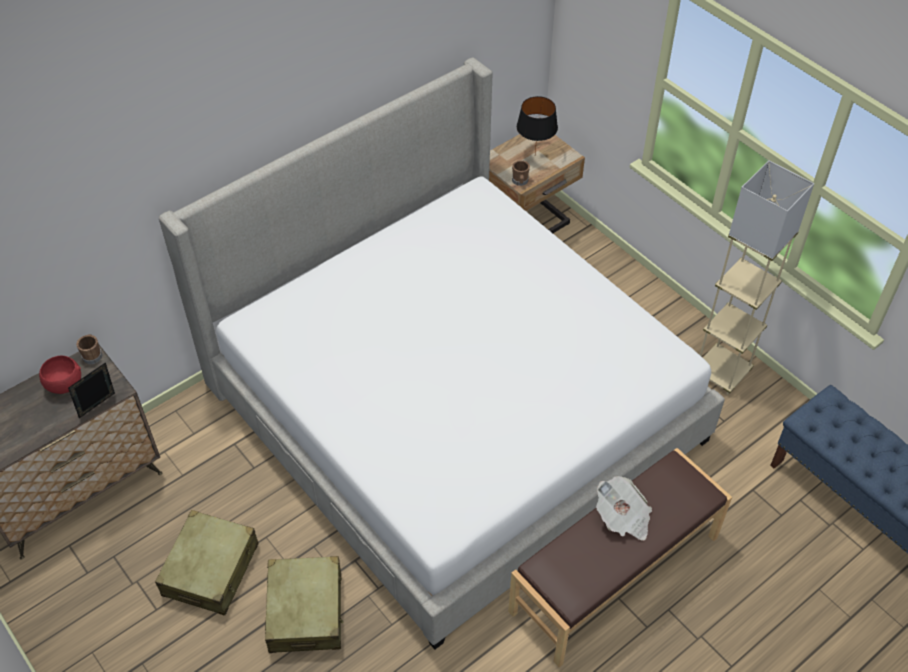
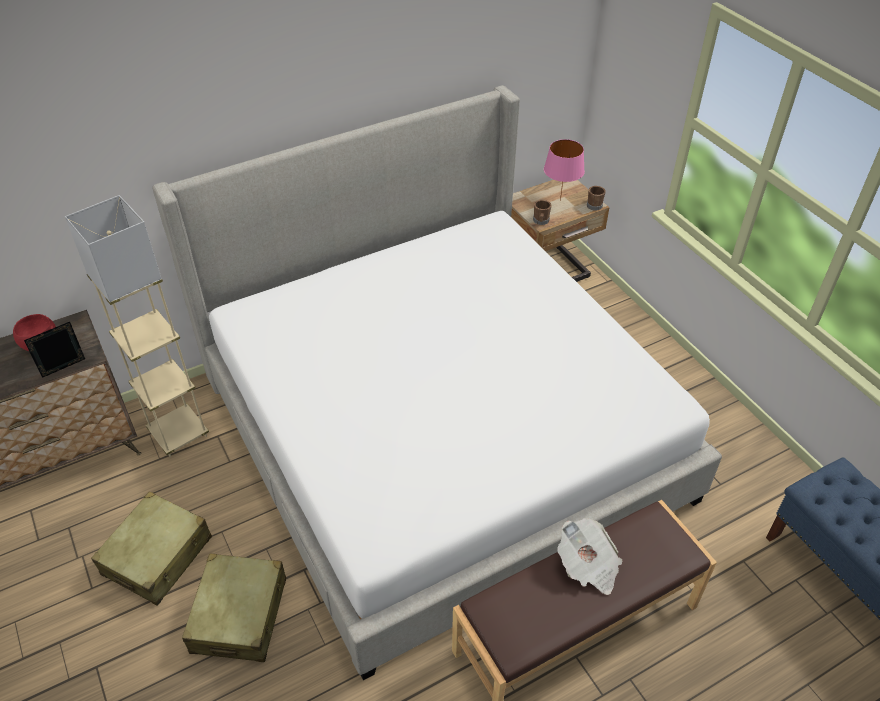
camera: 10 degrees right, 5 degrees down
(92, 355) = (78, 321): brown mug -> brown mug (594, 204)
(534, 155) = (560, 200): black table lamp -> pink table lamp
(721, 372) = (724, 435): beige floor lamp -> beige floor lamp (179, 433)

